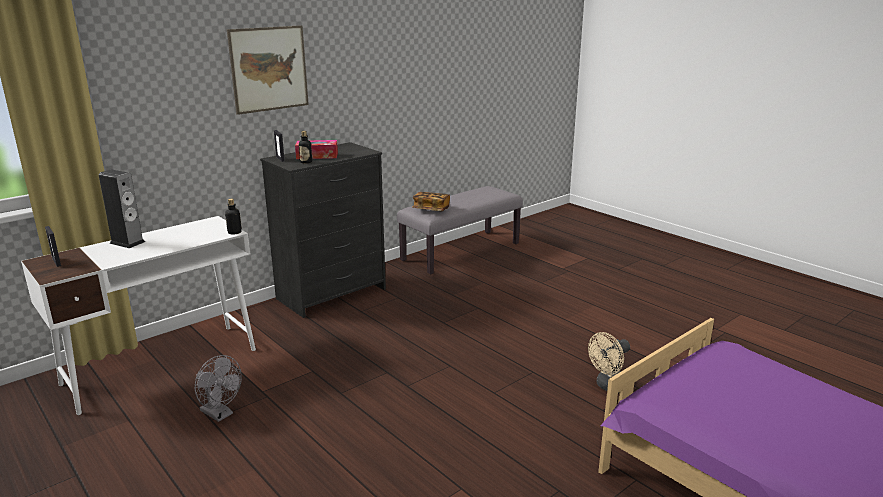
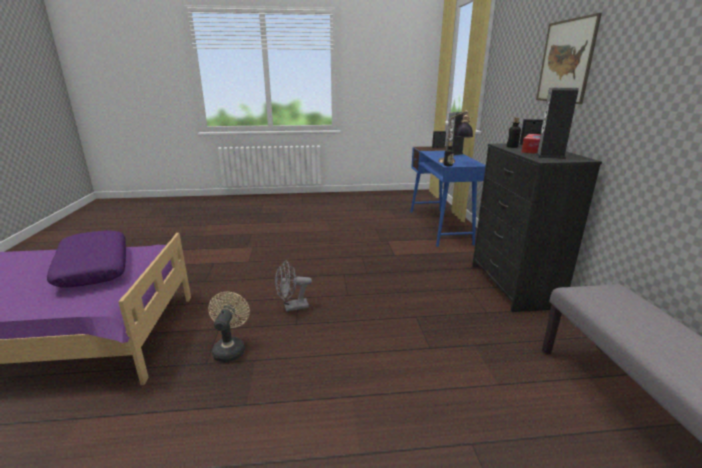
camera: 125 degrees right, 0 degrees up
(162, 366) = (439, 226): white desk -> blue desk
(207, 233) = (453, 162): none -> table lamp
(220, 414) = (378, 231): grey fan -> grey fan (292, 307)
(349, 151) = (550, 156): none -> speaker
(431, 209) = (601, 294): book -> none
(732, 398) = (93, 268): none -> purple pillow

